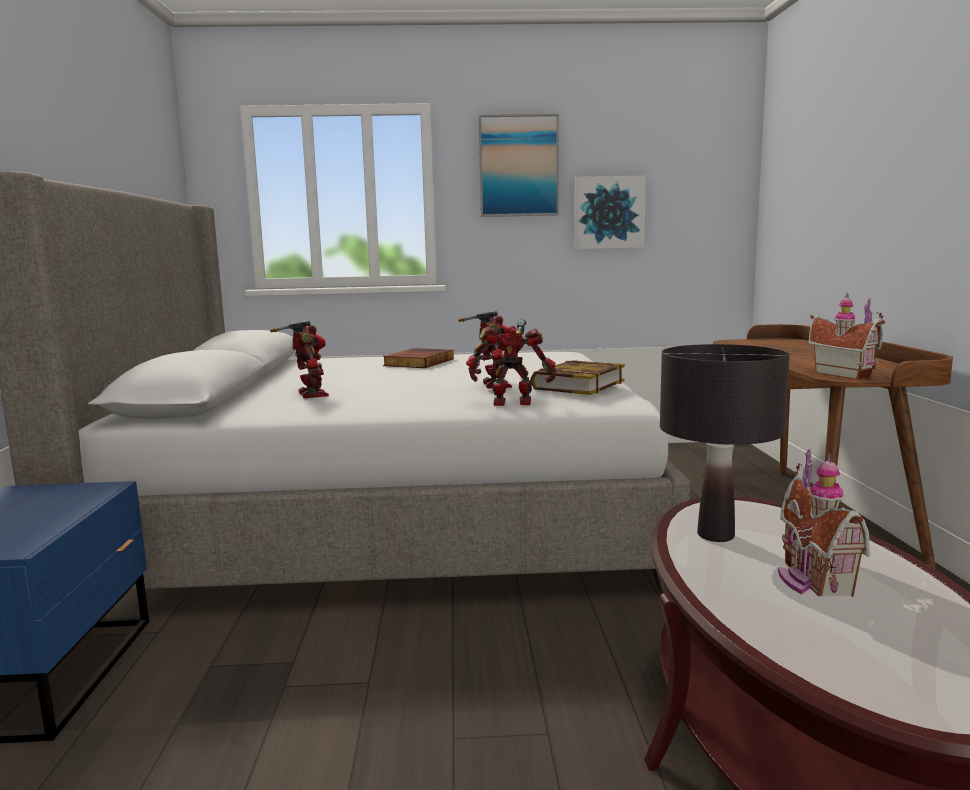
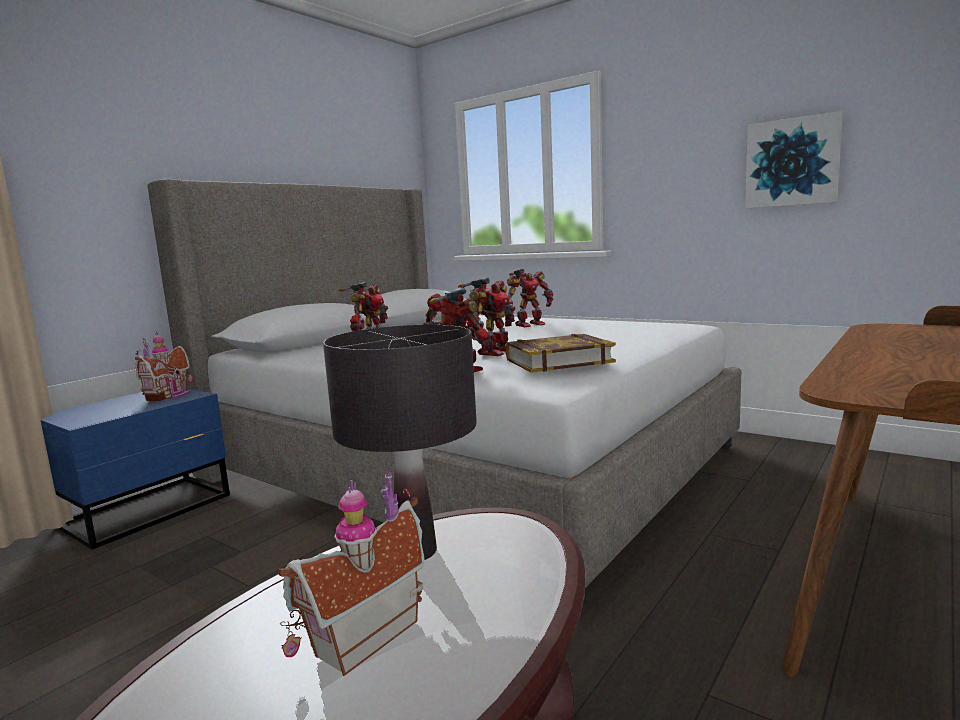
camera: 40 degrees right, 0 degrees up
(418, 362) = (528, 324): book -> toy robot
(518, 166) = (685, 121): picture -> none
(844, 374) = (862, 388): toy house -> toy house (171, 396)

